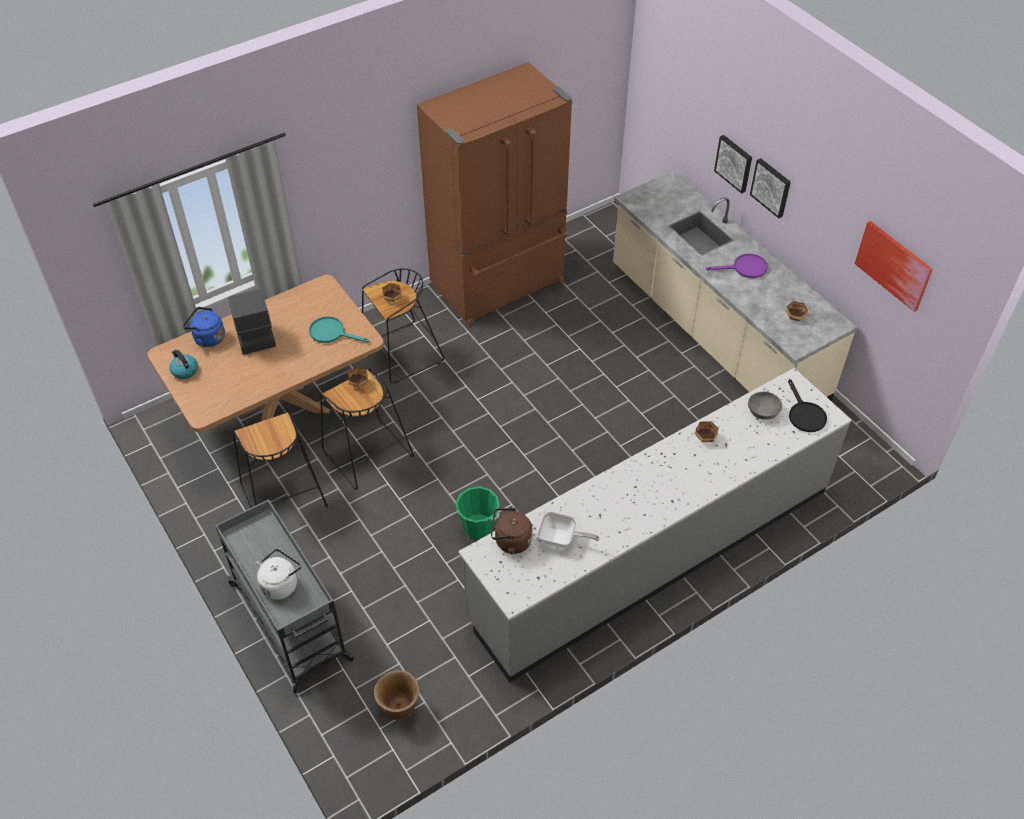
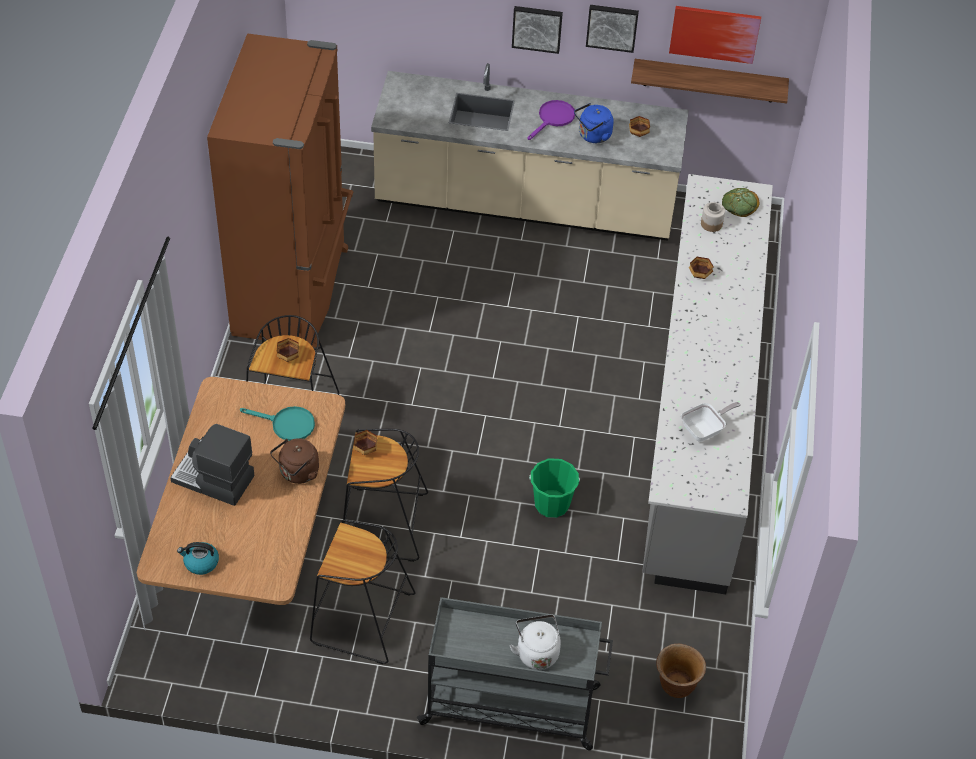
camera: 50 degrees left, 0 degrees up
(207, 338) = (178, 519): blue kettle -> blue kettle (593, 136)
(332, 333) = (287, 424): turquoise frying pan -> turquoise frying pan turned 135 degrees counterclockwise
(510, 541) = (674, 462): brown kettle -> brown kettle (297, 473)
(734, 163) = (477, 26): picture -> picture (612, 27)
(763, 412) = (711, 224): grey bowl -> jar
(804, 414) = (739, 204): black frying pan -> bread
(881, 309) = (709, 80): none -> shelf

